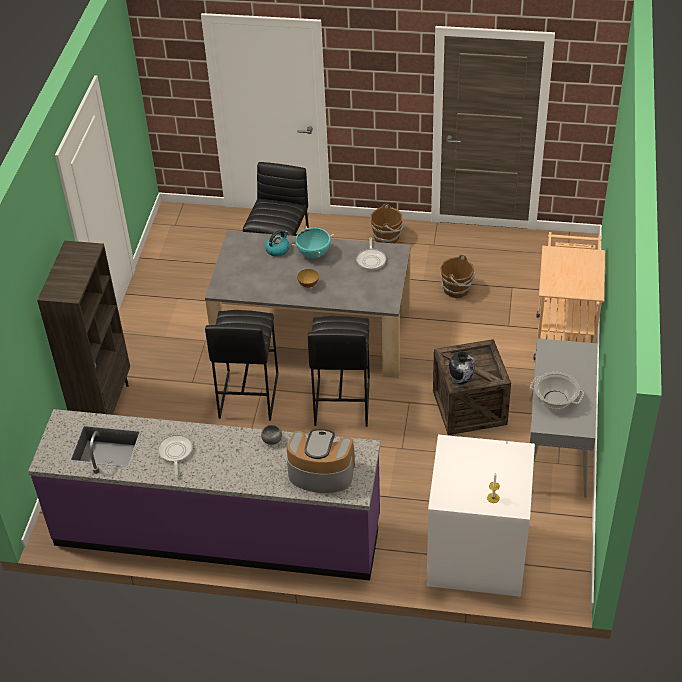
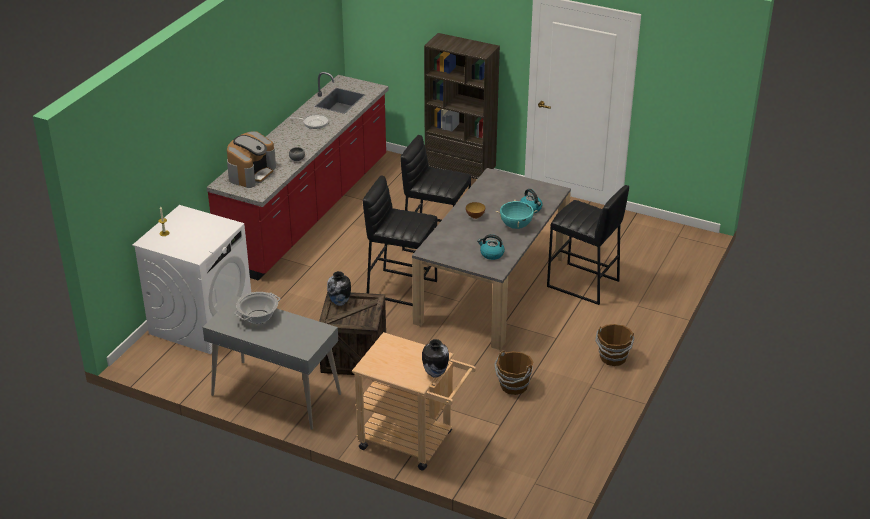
camera: 105 degrees right, 10 degrees down
(217, 531) = (308, 212): purple counter -> red counter
(371, 260) = (491, 254): frying pan -> kettle
(577, 248) = (435, 373): none -> vase

